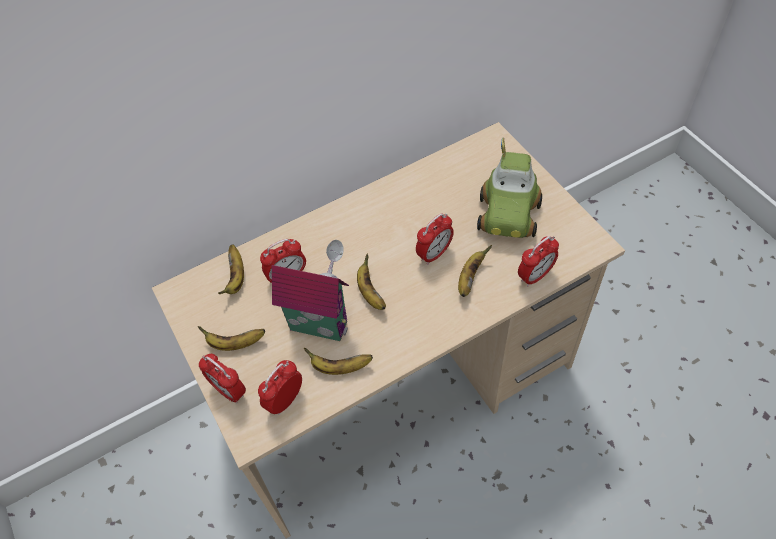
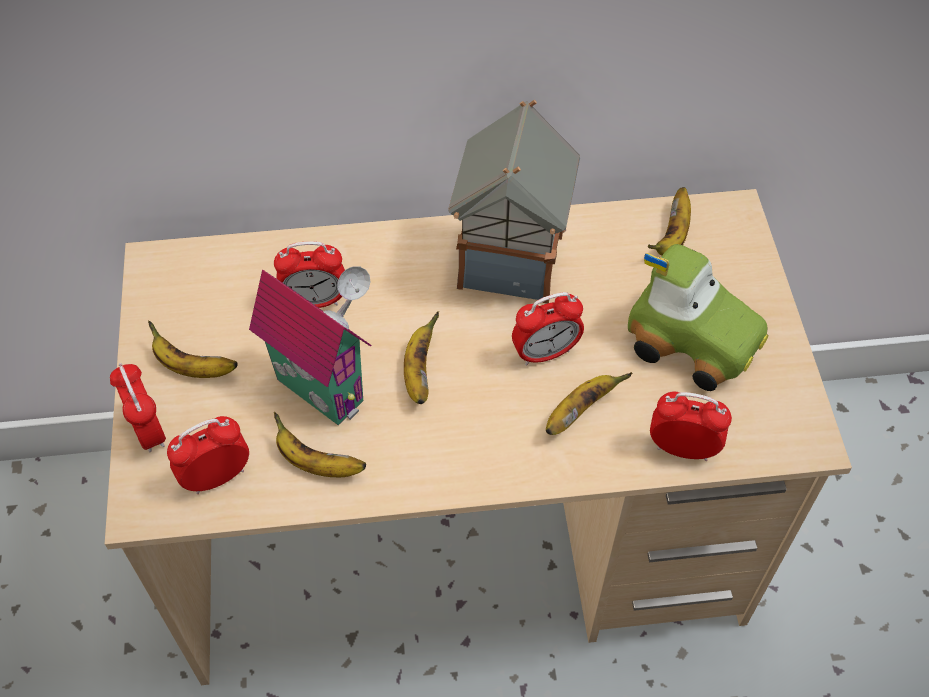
camera: 20 degrees right, 0 degrees up
(236, 277) = (244, 274): banana -> banana (672, 236)
(389, 212) = (511, 264): none -> toy house
(509, 215) = (693, 339): toy car -> toy car turned 90 degrees counterclockwise
(535, 276) = (682, 449): alarm clock -> alarm clock turned 150 degrees counterclockwise

